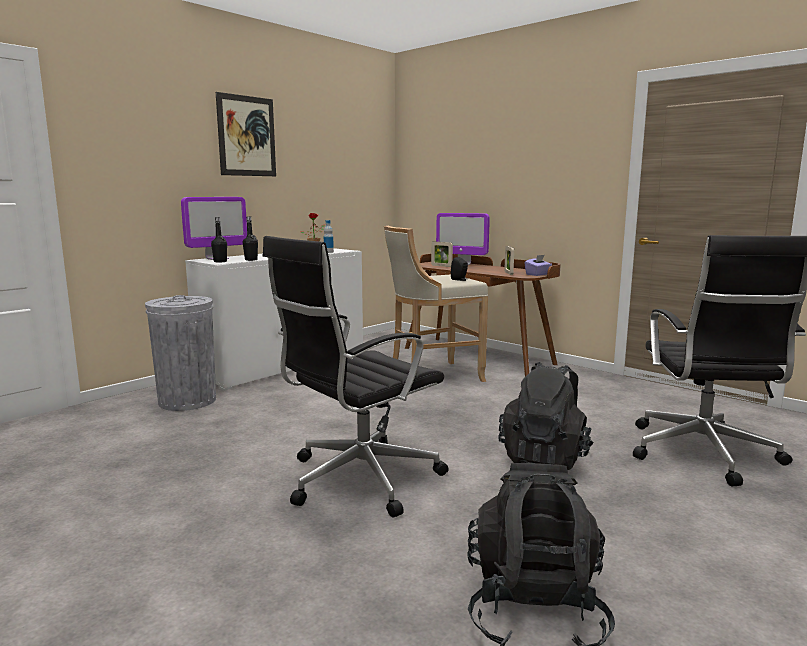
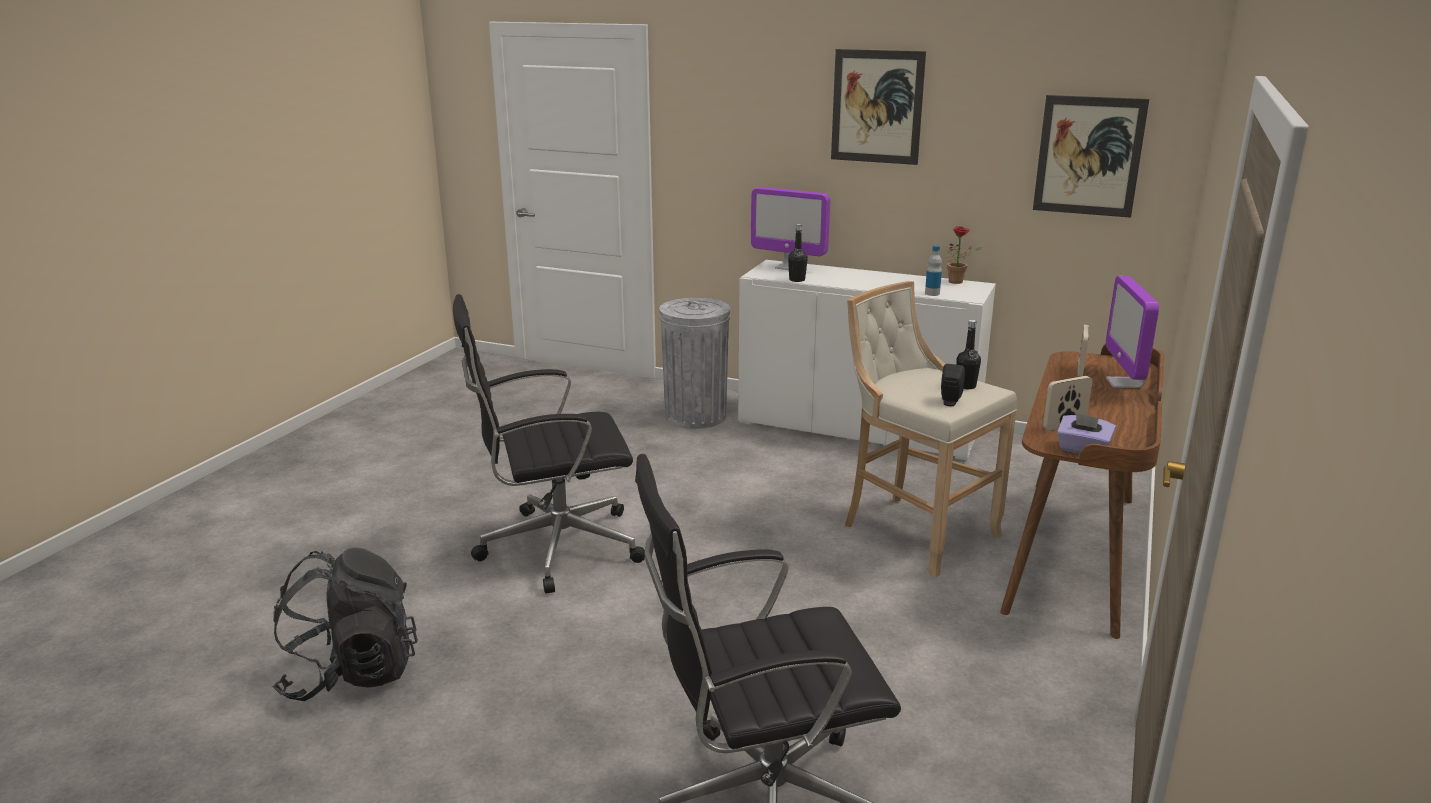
camera: 70 degrees right, 10 degrees up
(220, 261) = (765, 273): black bottle -> black bottle (966, 386)
(354, 167) = (1088, 156): none -> picture
(358, 479) = (555, 547): black office chair -> black office chair turned 45 degrees counterclockwise
(545, 460) = (661, 656): black backpack -> none

